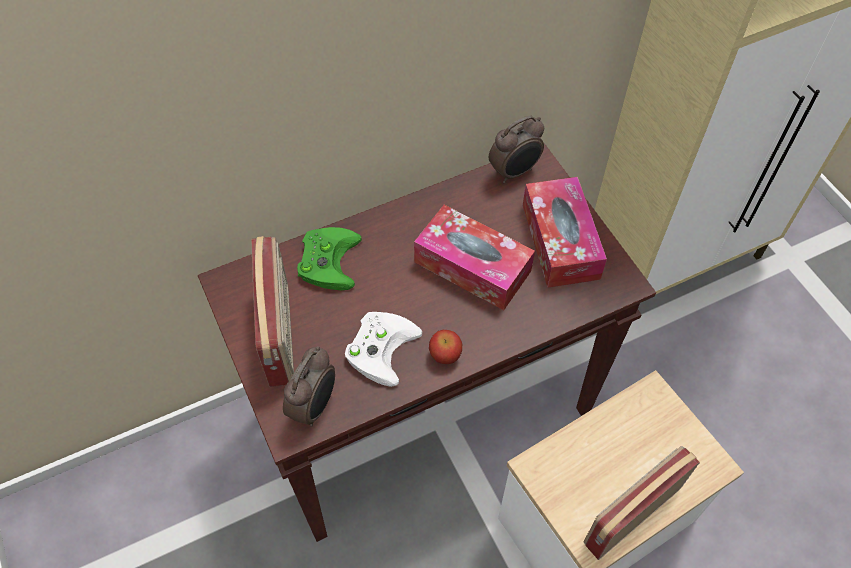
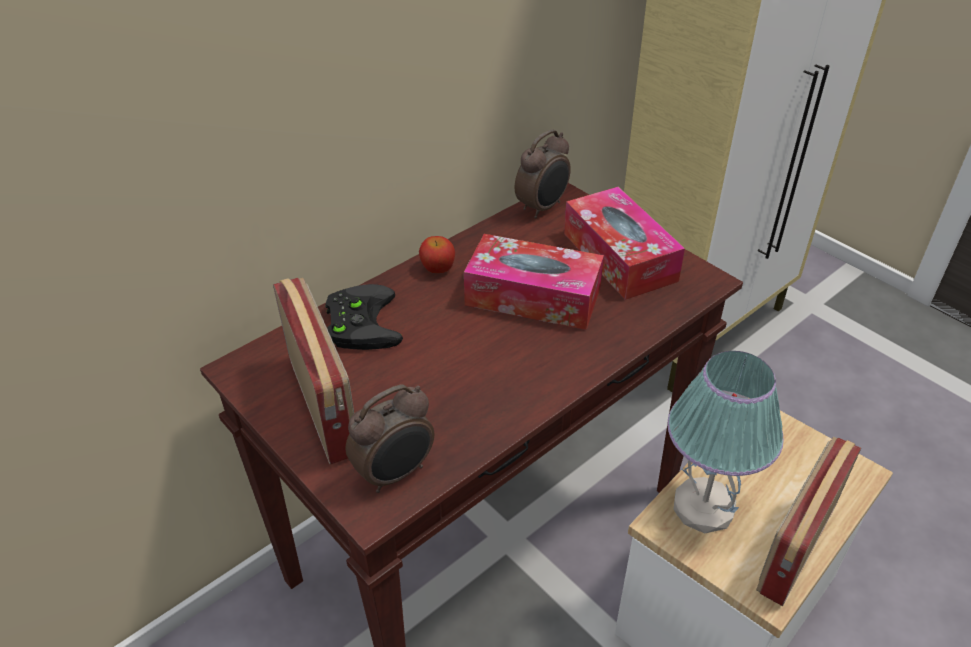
camera: 15 degrees left, 15 degrees down
(315, 406) = (396, 473): alarm clock -> alarm clock turned 45 degrees clockwise
(327, 259) = (359, 322): green game controller -> black game controller
(380, 346) = (456, 394): white game controller -> none
(445, 355) = (537, 386): apple -> apple (437, 268)
(573, 462) = (704, 507): none -> table lamp

